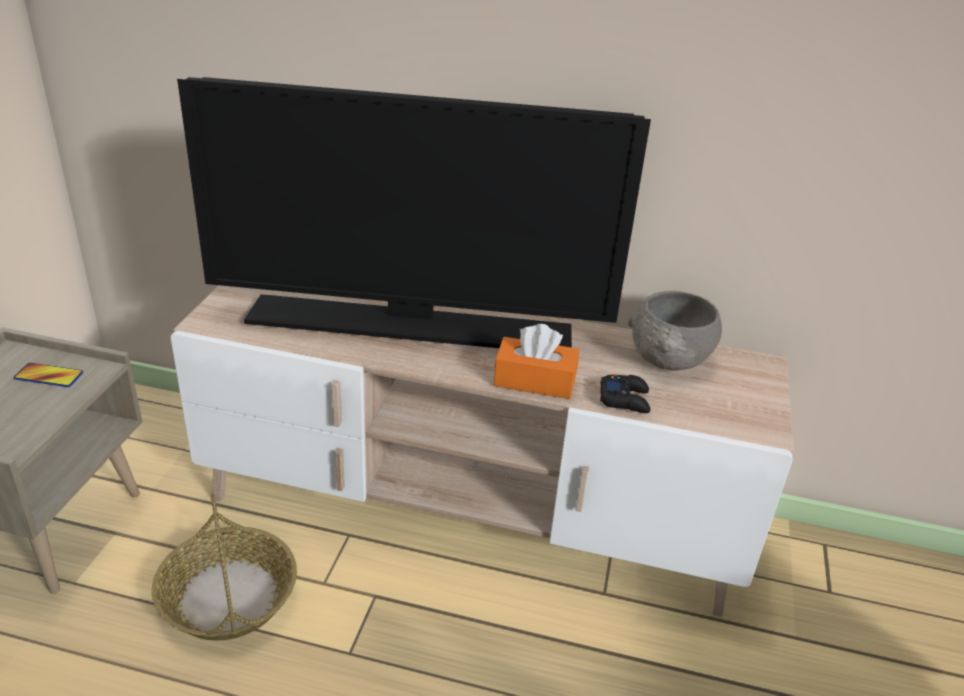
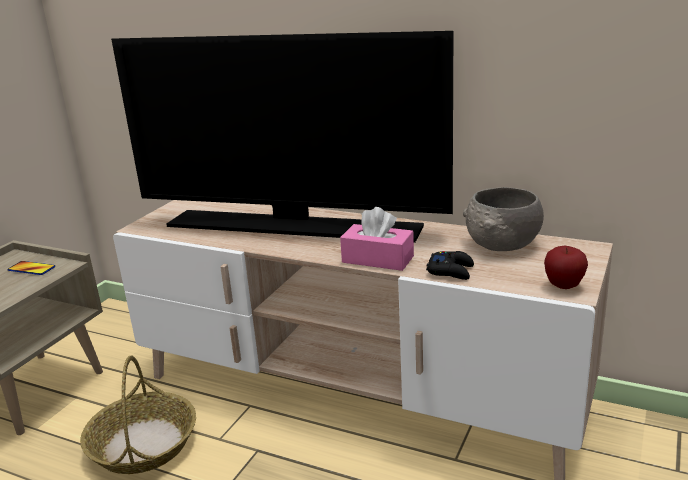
camera: 15 degrees right, 10 degrees down
(534, 381) = (377, 259): orange tissue box -> pink tissue box
(753, 422) = (564, 286): none -> apple

